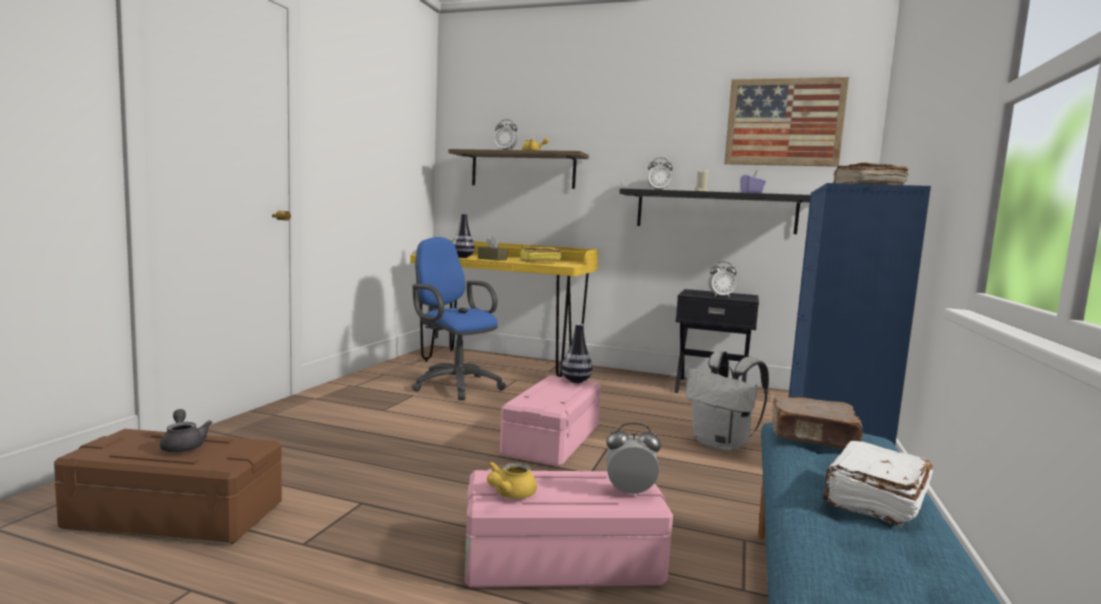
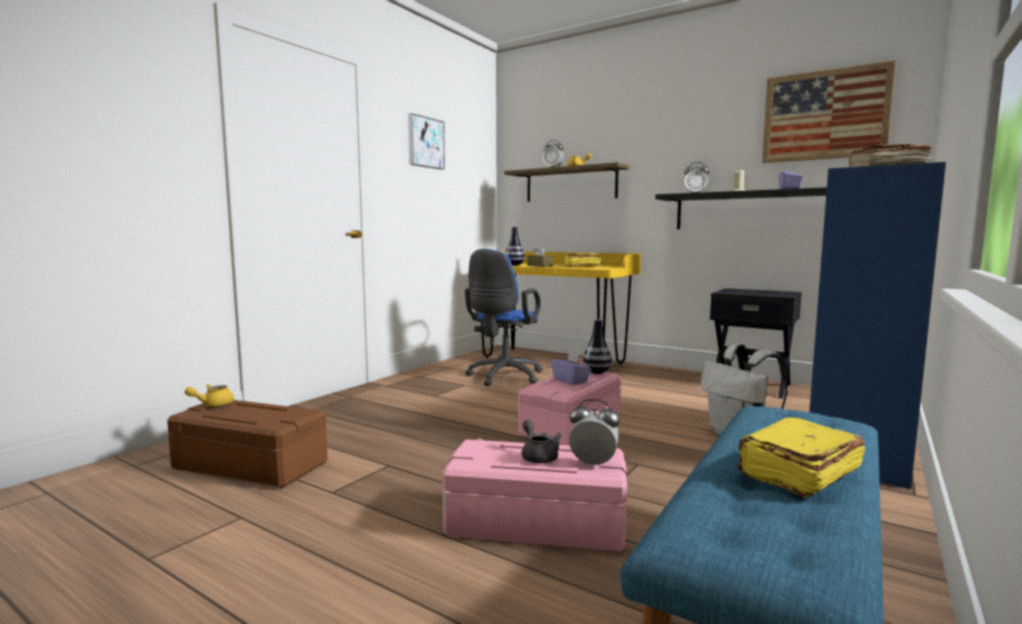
camera: 15 degrees right, 0 degrees up
(183, 445) = (254, 410): grey teapot -> grey teapot (538, 455)
(362, 109) = (425, 142): none -> picture
(454, 385) = (502, 377): blue office chair -> blue office chair turned 120 degrees counterclockwise
(509, 494) = (483, 458): yellow teapot -> yellow teapot (213, 404)
(554, 392) = (570, 380): none -> purple tissue box
(720, 296) = (756, 293): alarm clock -> none
(814, 438) = (777, 419): brown book -> none
(874, 500) = (797, 474): white book -> yellow book

